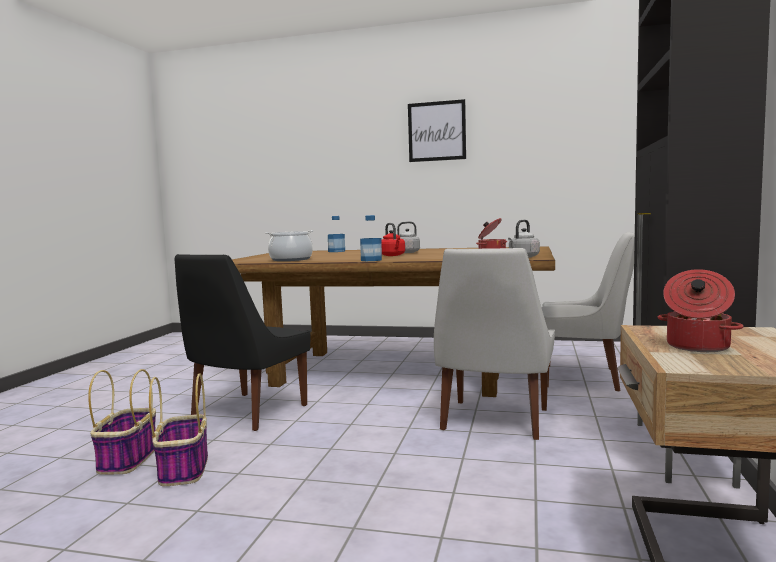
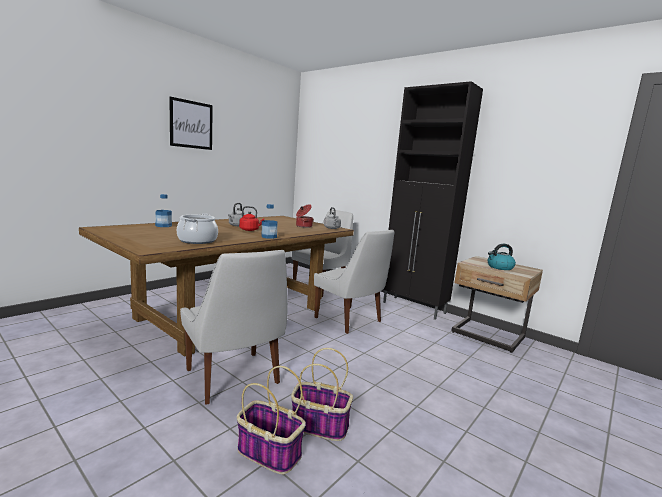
camera: 65 degrees left, 5 degrees up
(246, 413) = (234, 378): black chair -> white chair
(696, 346) = (499, 267): cooking pot -> kettle

